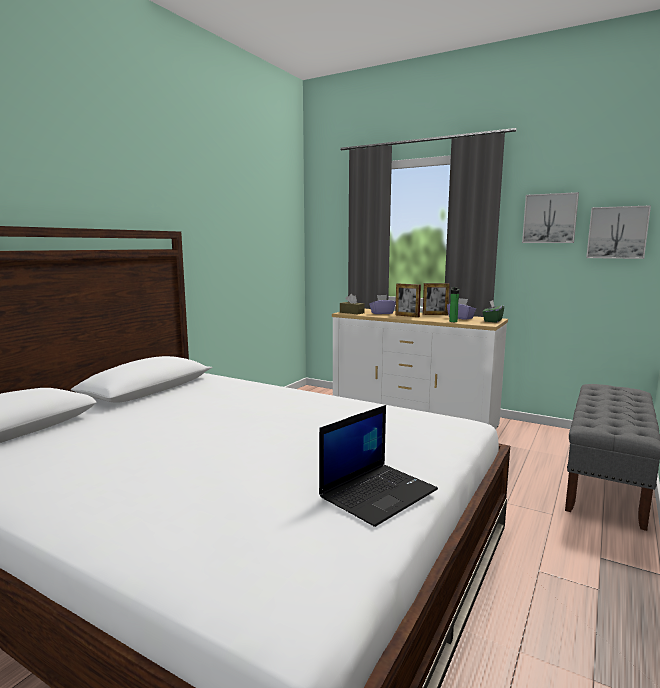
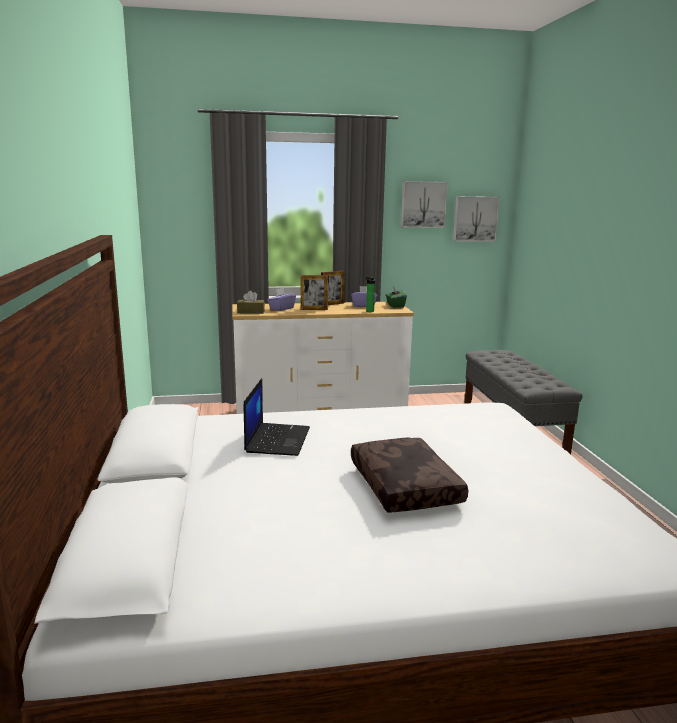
camera: 40 degrees left, 5 degrees up
(222, 451) = (402, 486): none -> brown pillow
(378, 493) = (558, 474): laptop -> laptop (277, 439)

